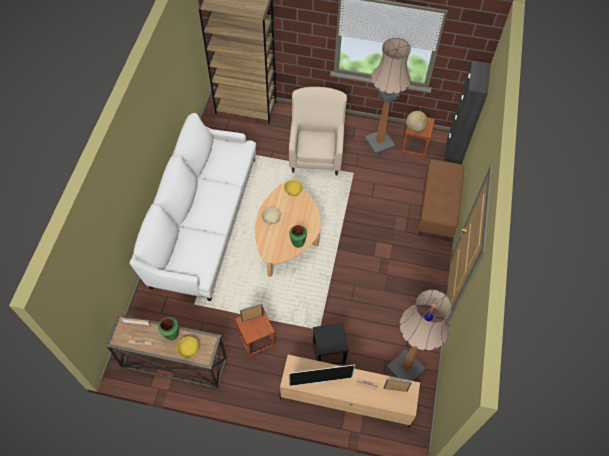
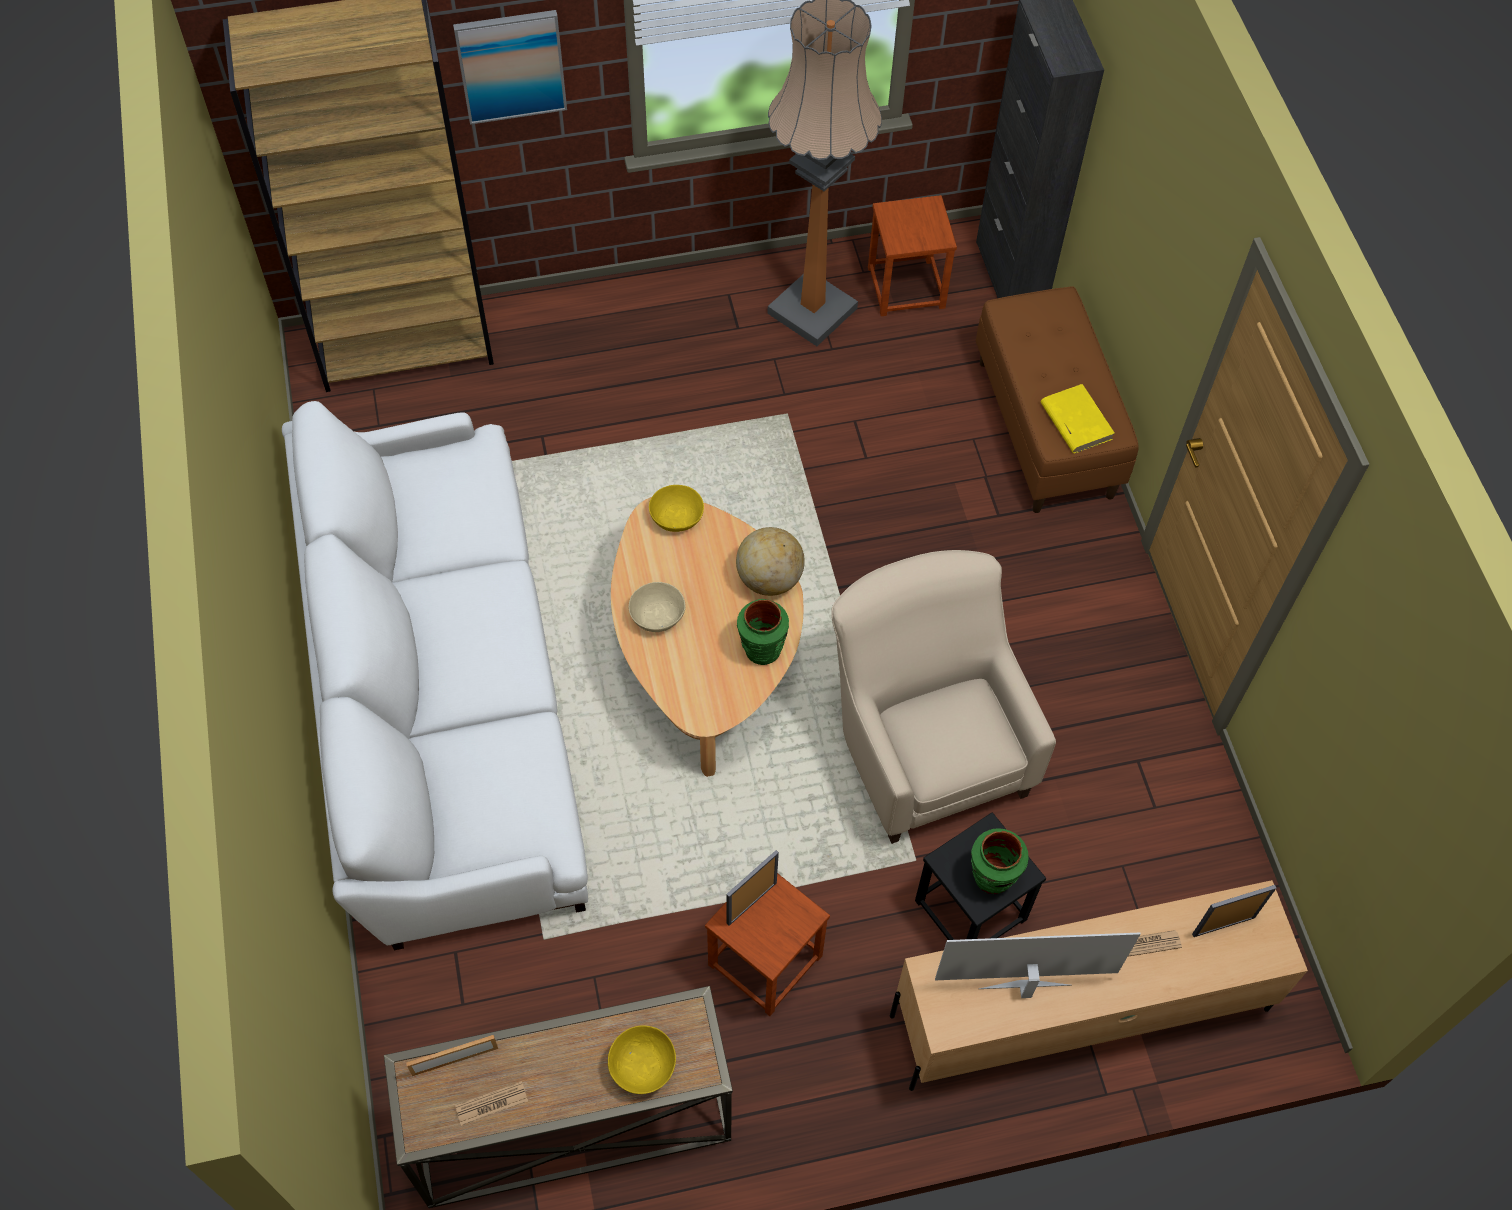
camera: 25 degrees left, 0 degrees up
(171, 334) = (570, 1044): green vase -> green vase (992, 877)
(297, 29) = (511, 65): none -> picture
(316, 152) = (660, 395): beige armchair -> beige armchair (924, 744)
(320, 380) = (1025, 989): television -> television turned 150 degrees counterclockwise
(405, 368) = (1181, 866): floor lamp -> none
(415, 128) = (906, 236): globe -> globe (769, 579)
(439, 209) = (1075, 421): none -> yellow book

